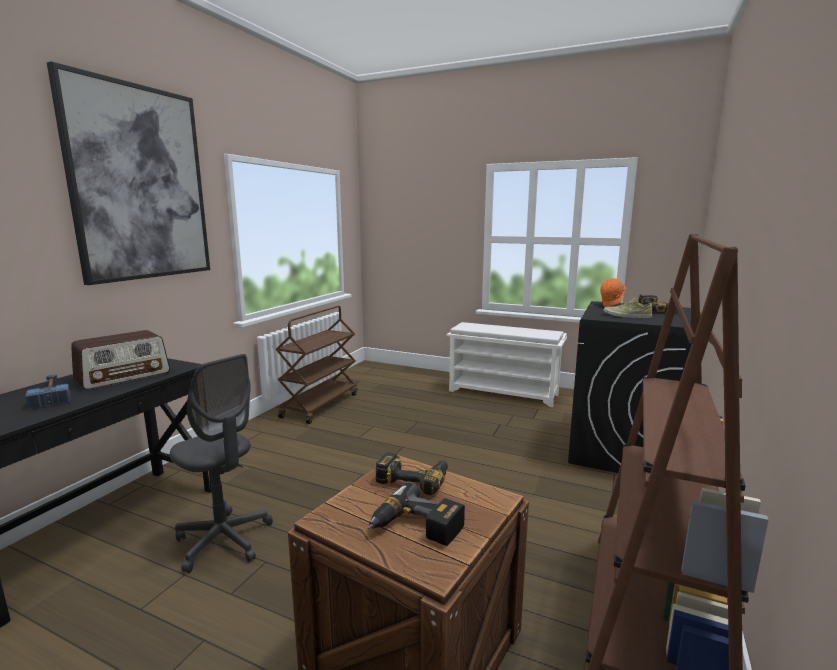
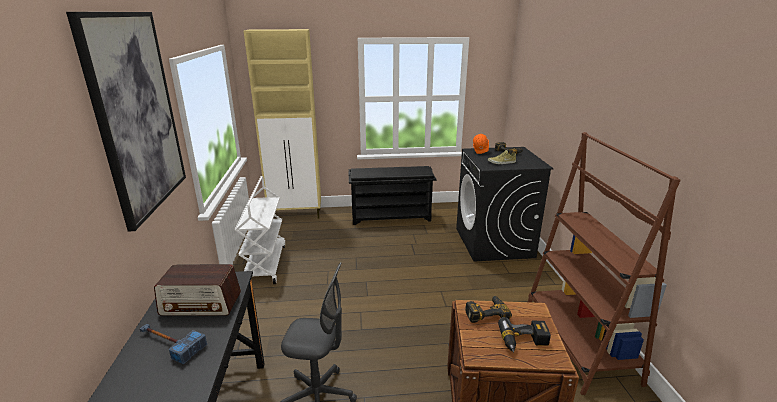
camera: 30 degrees left, 10 degrees up
(124, 376) = (201, 304): radio -> radio turned 75 degrees clockwise
(320, 405) = (265, 264): brown cart -> white cart
(398, 371) = (296, 215): none -> beige cabinet
(504, 392) = (391, 216): white shoe rack -> black shoe rack

